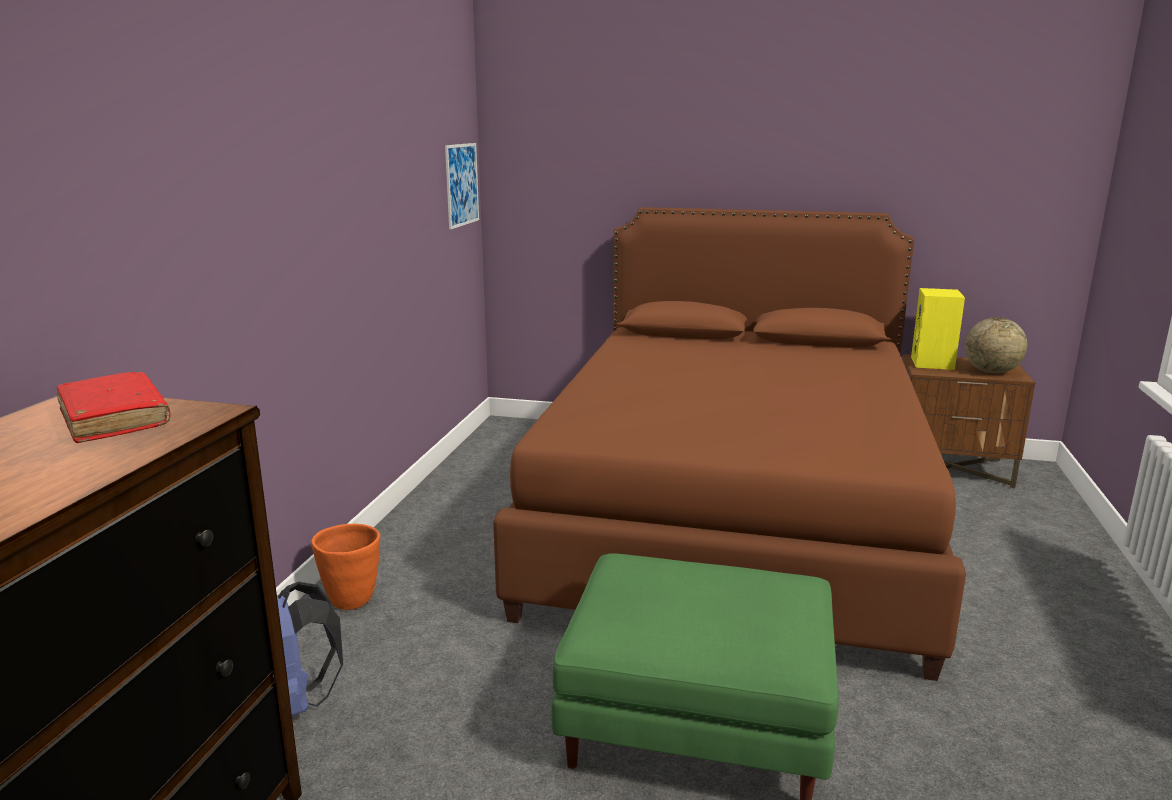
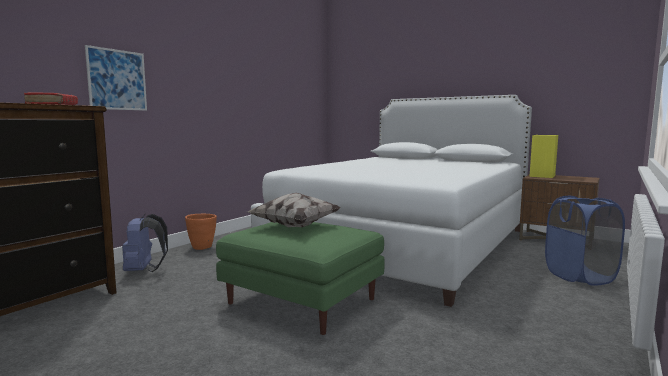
camera: 20 degrees right, 10 degrees down
(462, 184) = (312, 90): picture -> picture (117, 80)
(677, 591) = (295, 225): none -> pillow
(732, 519) = (405, 244): brown bed -> white bed
(991, 372) = (574, 179): globe -> none
(1048, 561) = (580, 276): none -> blue laundry basket

